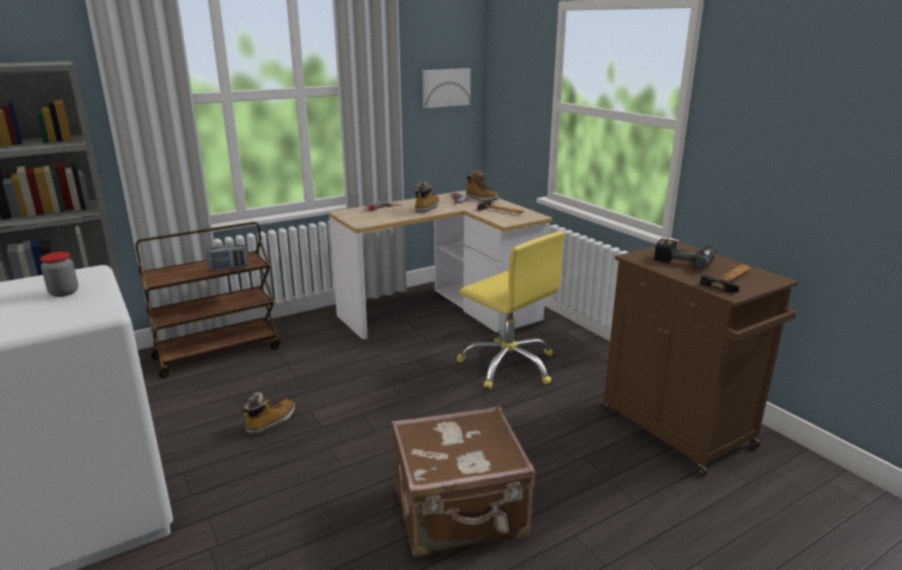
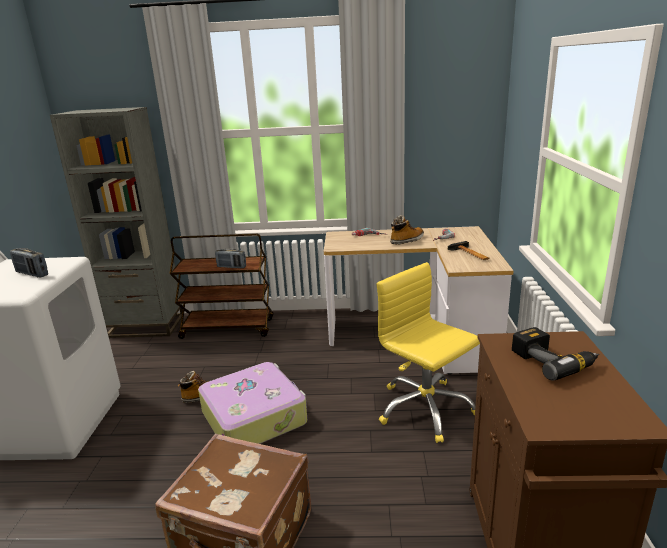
camera: 35 degrees right, 0 degrees up
(64, 292) = (32, 274): jar -> radio
(353, 421) = (254, 416): none -> suitcase
(445, 87) = (460, 126): picture -> none
(481, 199) = (470, 238): boot -> none
(508, 365) = (425, 409): yellow office chair -> yellow office chair turned 150 degrees clockwise
(732, 280) = (574, 406): hammer -> none

